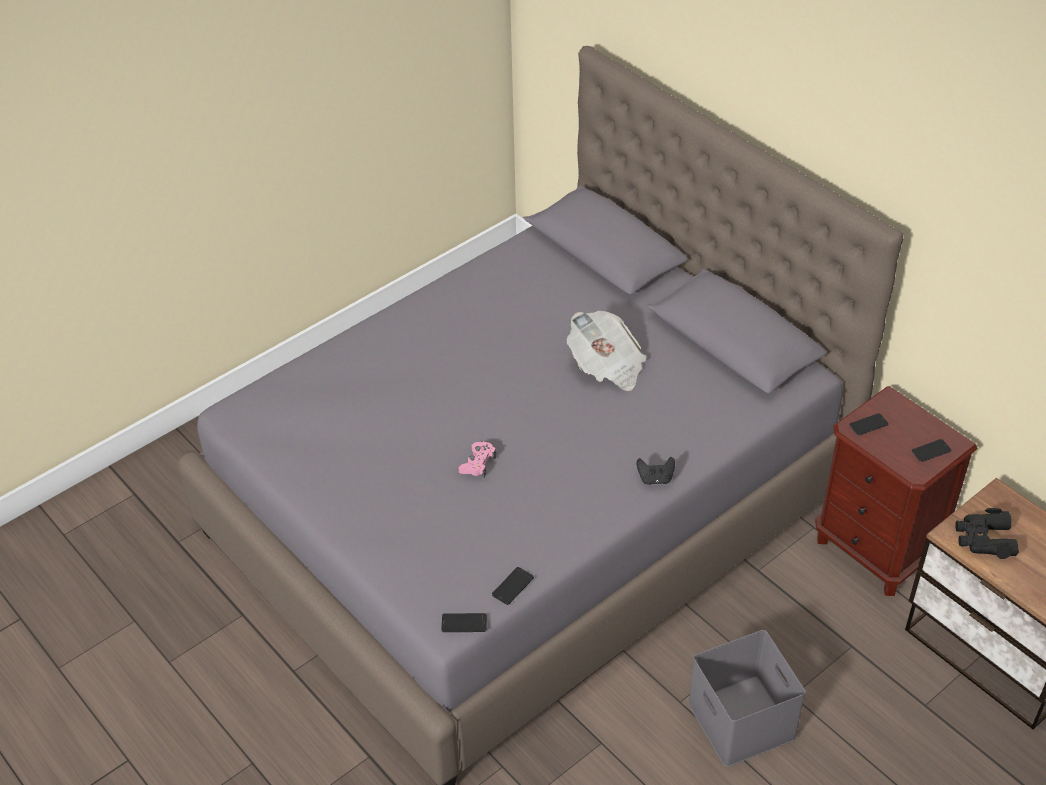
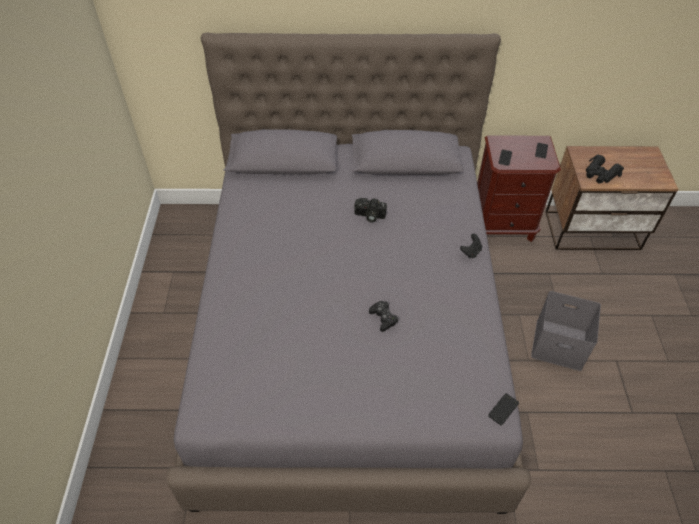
camera: 50 degrees left, 5 degrees up
(478, 463) = (383, 318): pink game controller -> black game controller
(513, 586) = (494, 366): phone -> none
(606, 366) = (369, 216): newspaper -> camera

